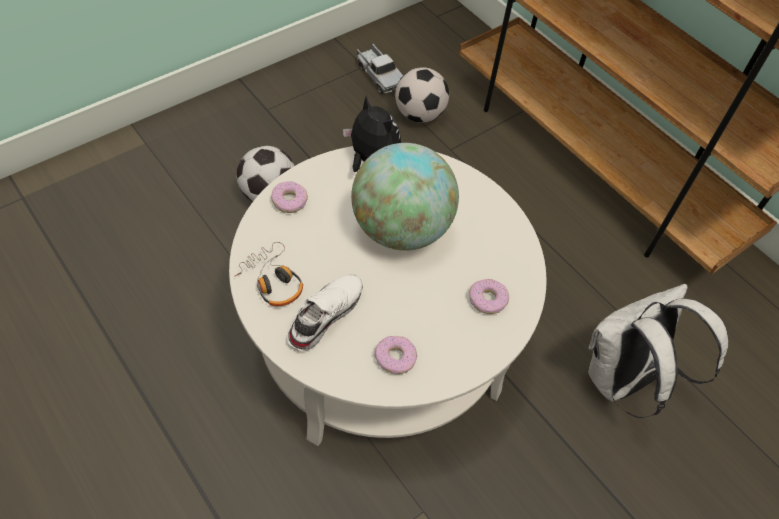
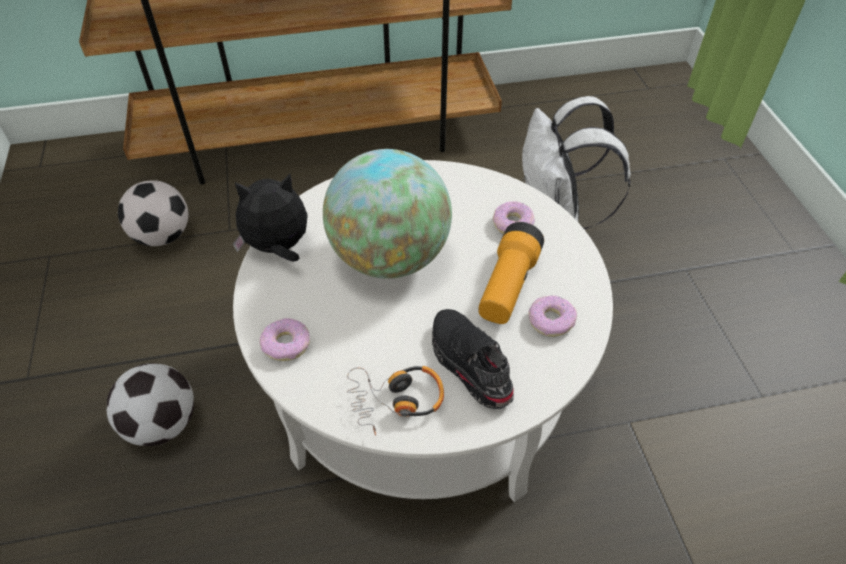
camera: 60 degrees left, 5 degrees down
(324, 314) = (468, 364): white shoe -> black shoe
(379, 75) = (77, 248): toy truck -> none
(415, 317) = (508, 286): none -> flashlight

